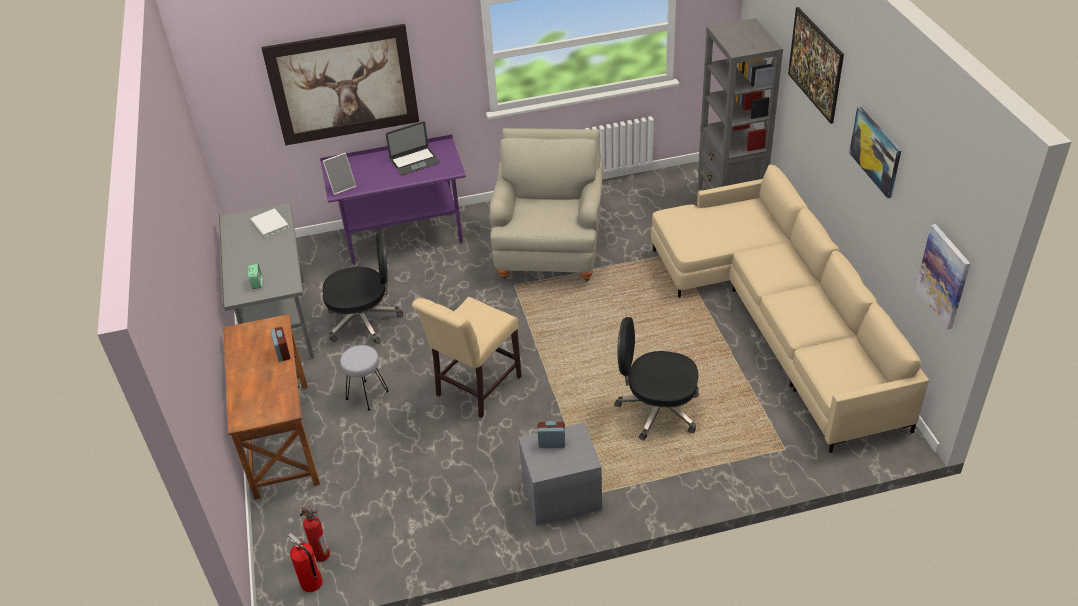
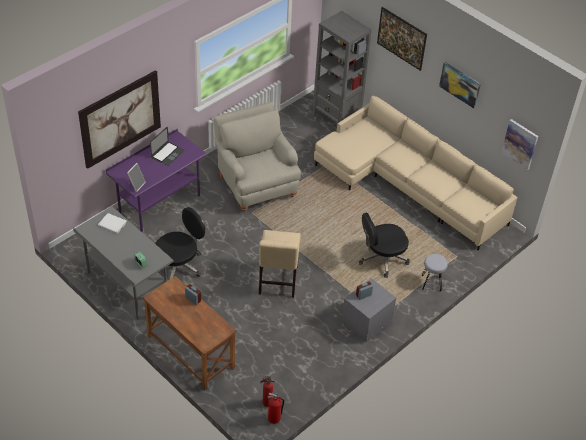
camera: 35 degrees left, 5 degrees up
(367, 395) = (219, 309): grey stool -> grey stool (431, 283)

